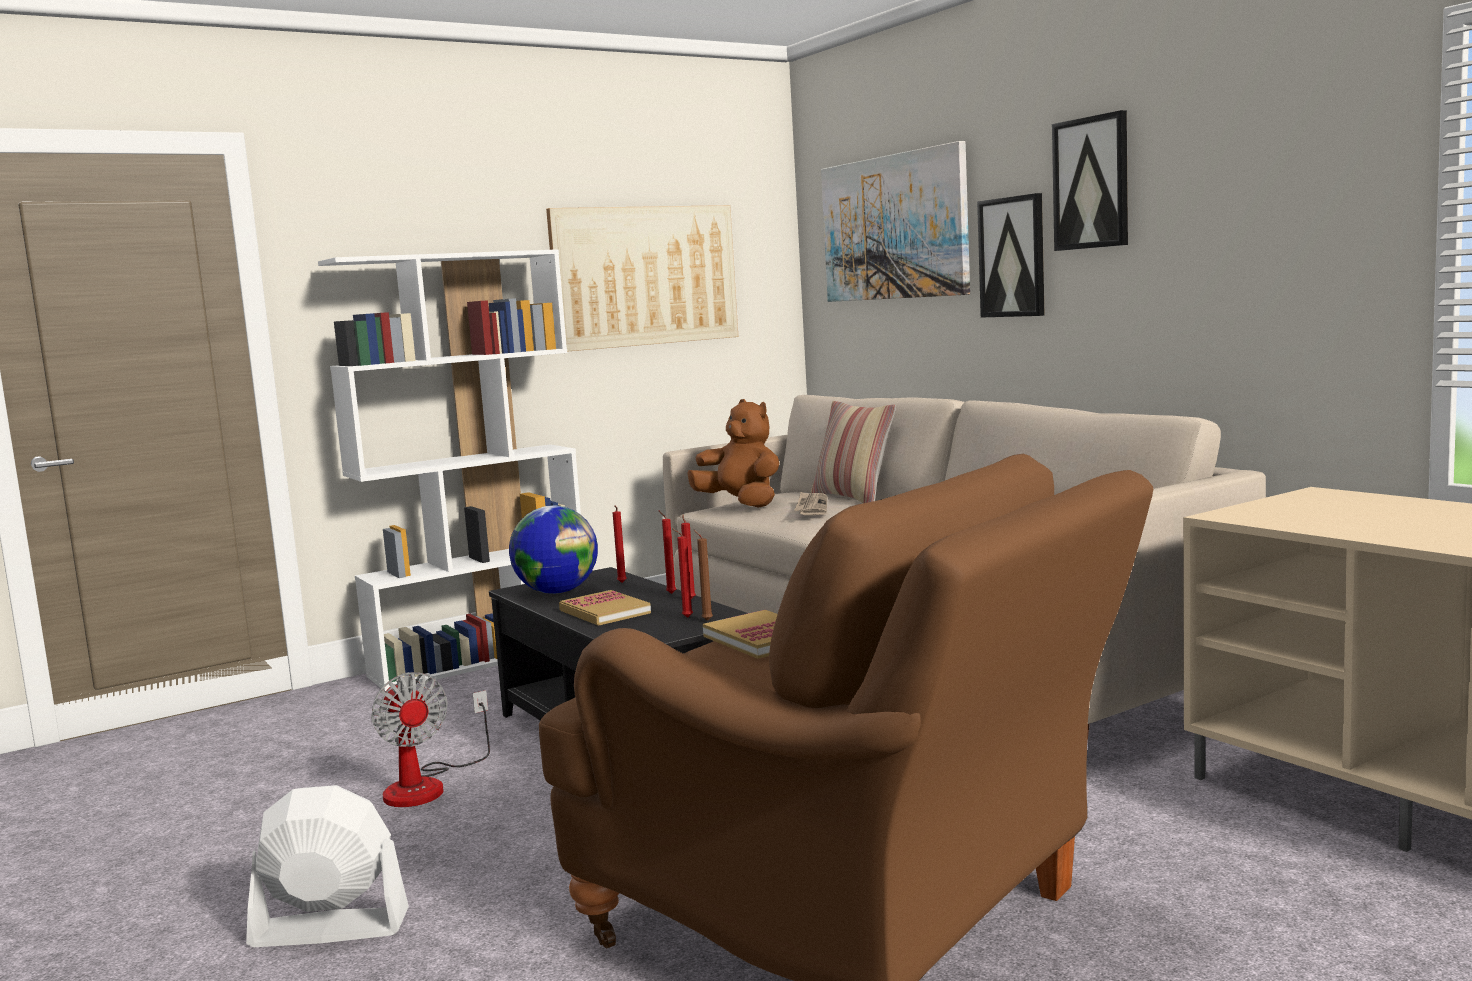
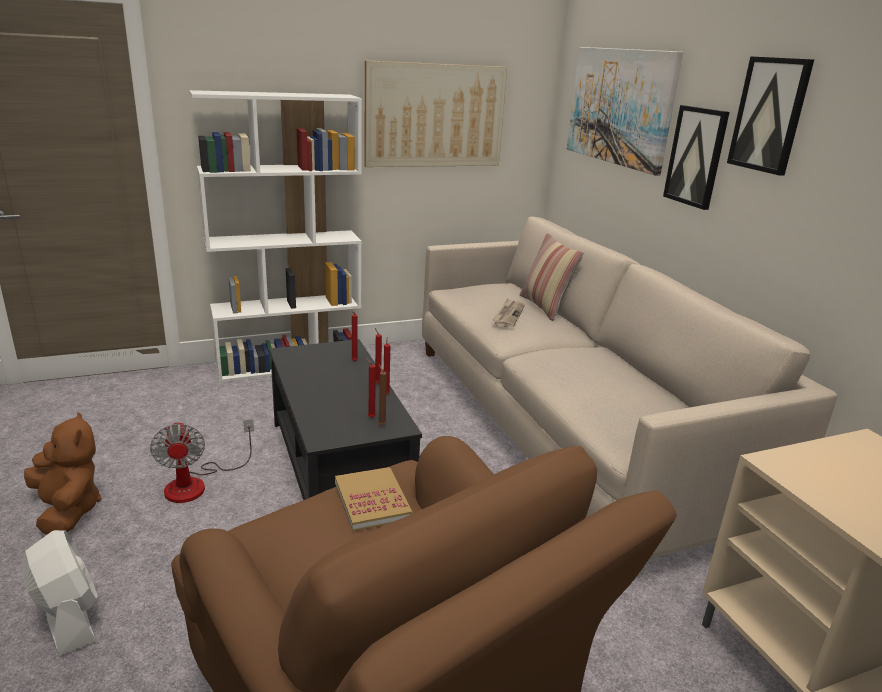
camera: 10 degrees right, 15 degrees up
(329, 928) = (68, 616): white fan -> white fan turned 45 degrees clockwise
(557, 592) = (309, 361): globe -> none
(604, 612) = (323, 395): book -> none
(741, 504) = (468, 295): brown plush toy -> brown plush toy (68, 510)

